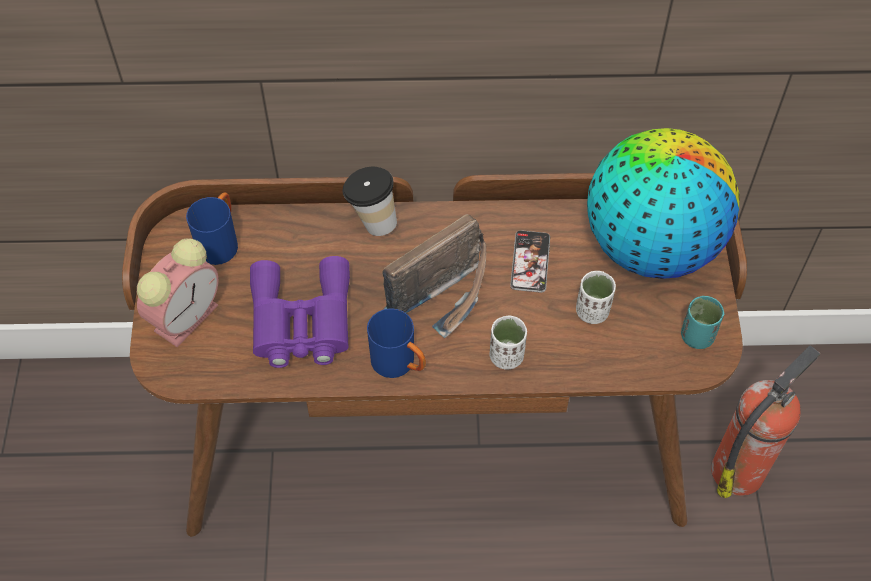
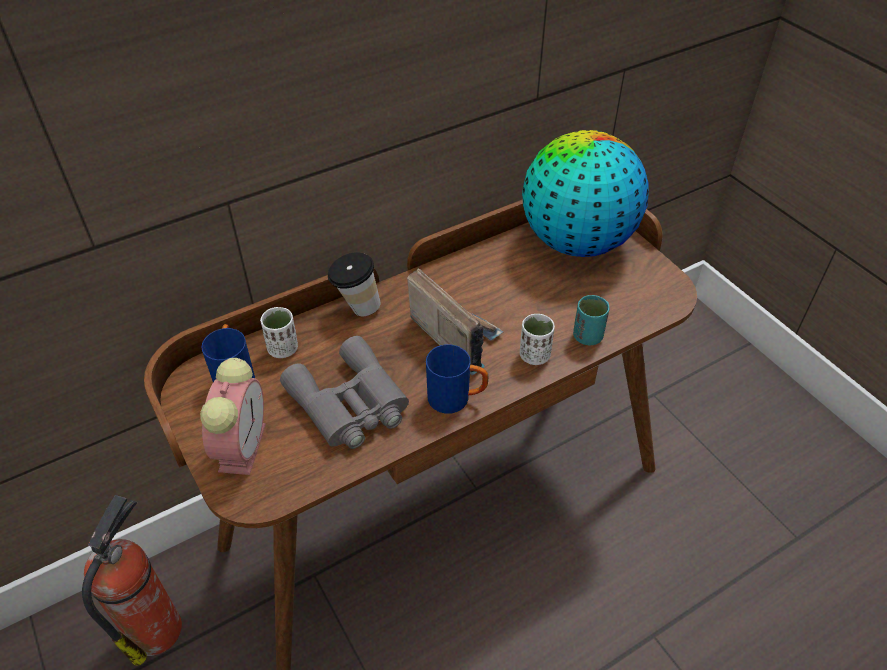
camera: 30 degrees left, 10 degrees down
(301, 322) = (350, 404): purple binoculars -> grey binoculars
(445, 296) = (455, 335): radio -> radio turned 60 degrees counterclockwise
(530, 262) = (500, 285): phone -> none
(592, 311) = (571, 299): white cup -> white cup (283, 349)
(697, 336) = (655, 284): turquoise cup -> turquoise cup (587, 336)
(739, 469) = (662, 415): fire extinguisher -> fire extinguisher (157, 627)

